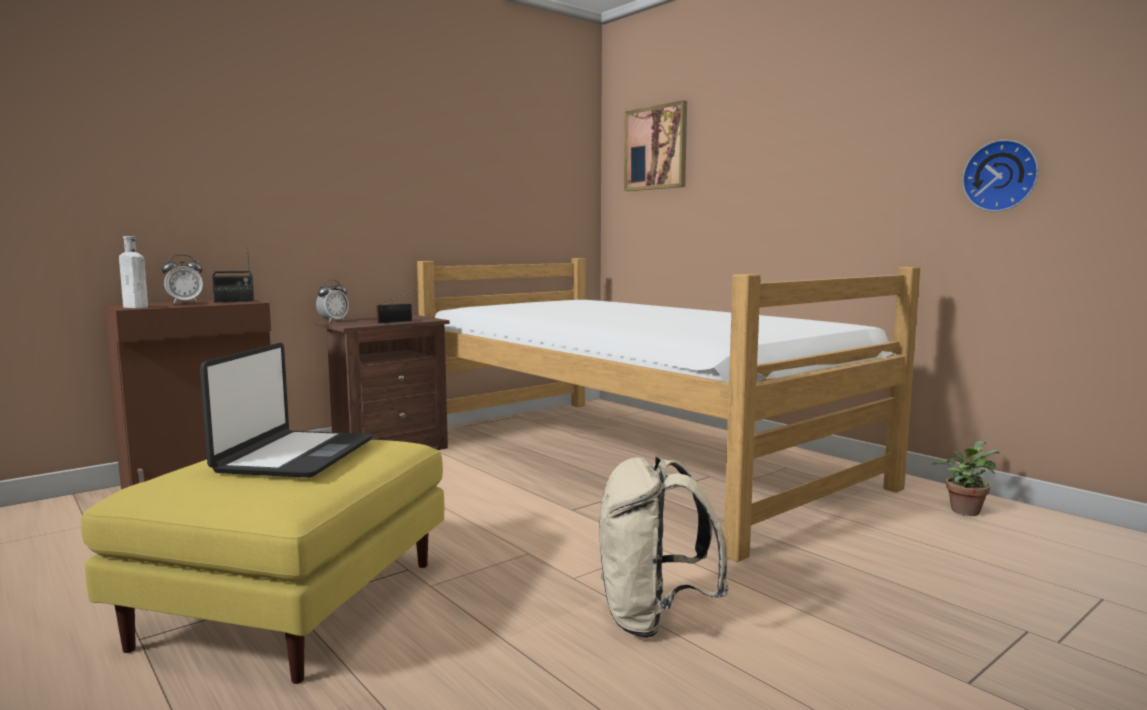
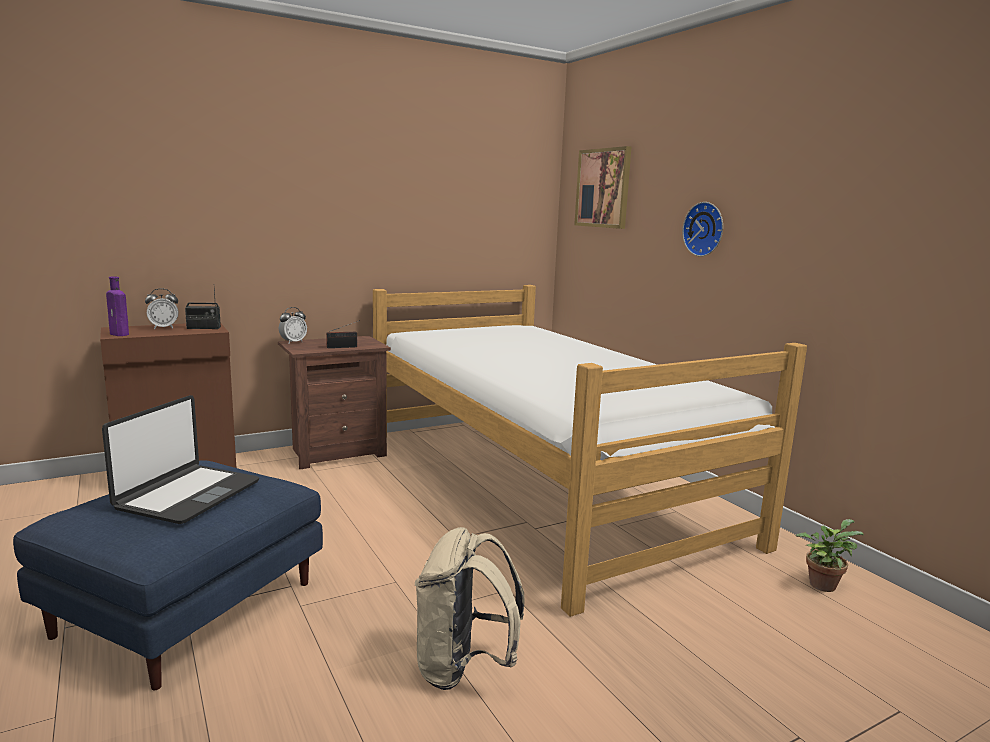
camera: 10 degrees right, 5 degrees up
(137, 307) = (120, 334): white bottle -> purple bottle
(291, 605) = (186, 610): yellow ottoman -> blue ottoman
(1001, 176) = (900, 261): wall clock -> wall clock (705, 229)

